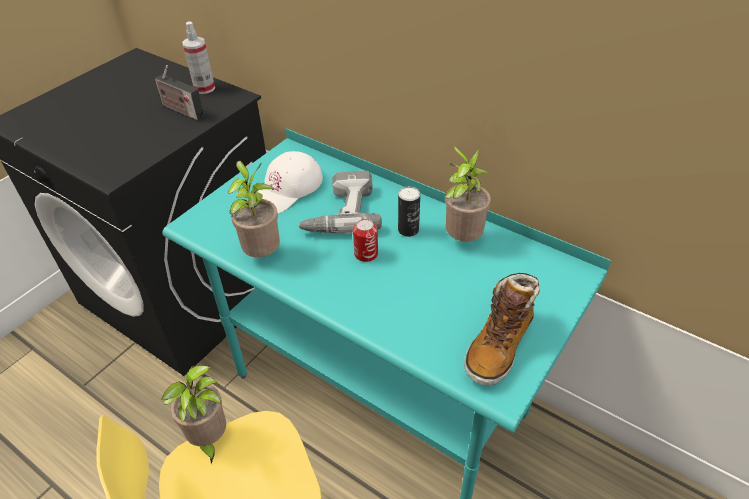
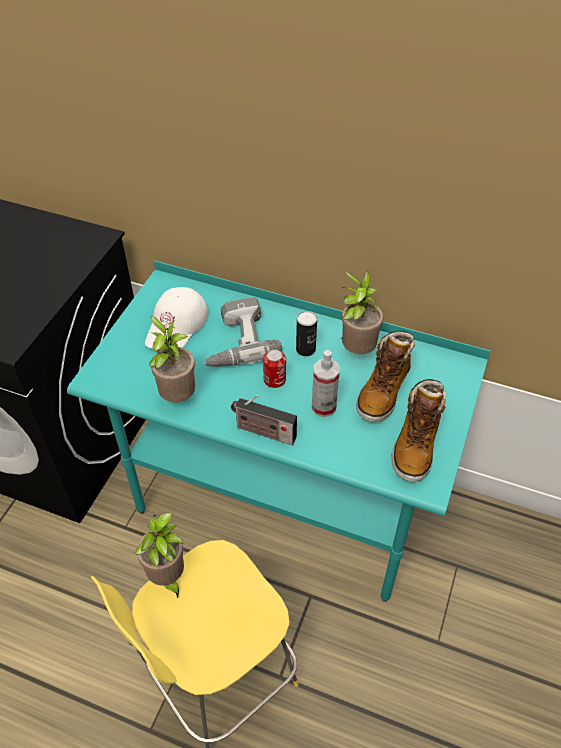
camera: 15 degrees left, 5 degrees up
(181, 110) = (47, 260): radio -> radio (263, 432)
(204, 88) = (61, 230): spray bottle -> spray bottle (323, 407)
(479, 284) = (383, 391): none -> boot

